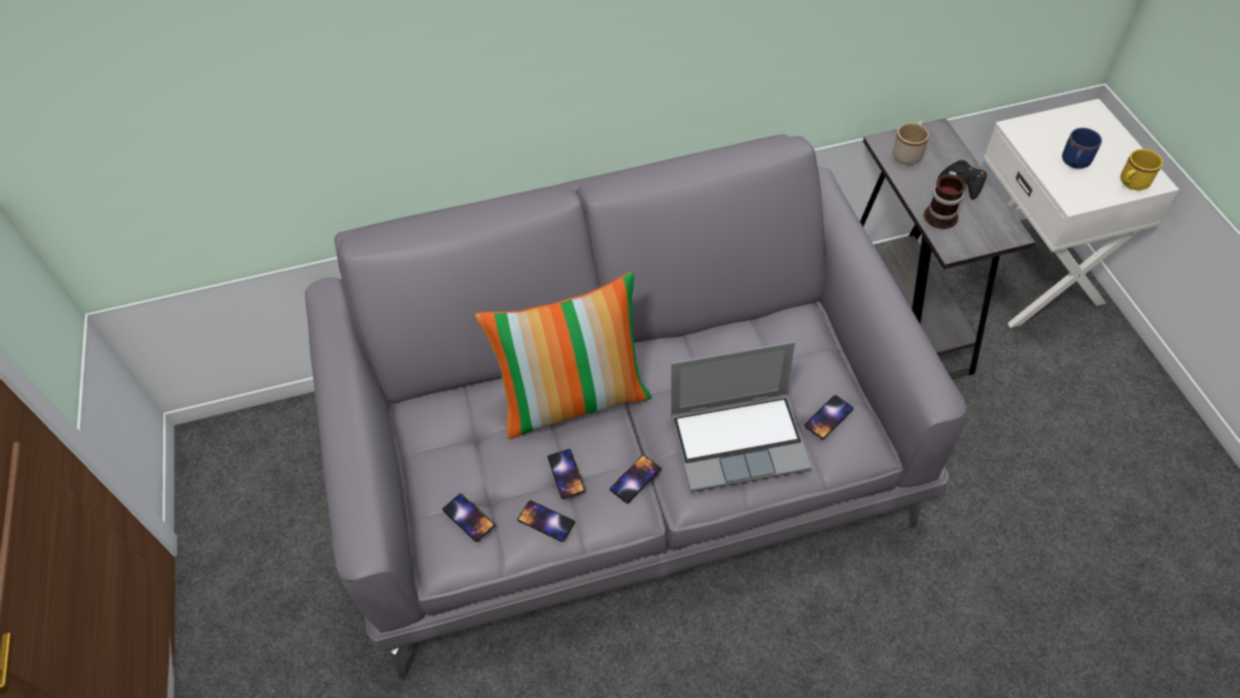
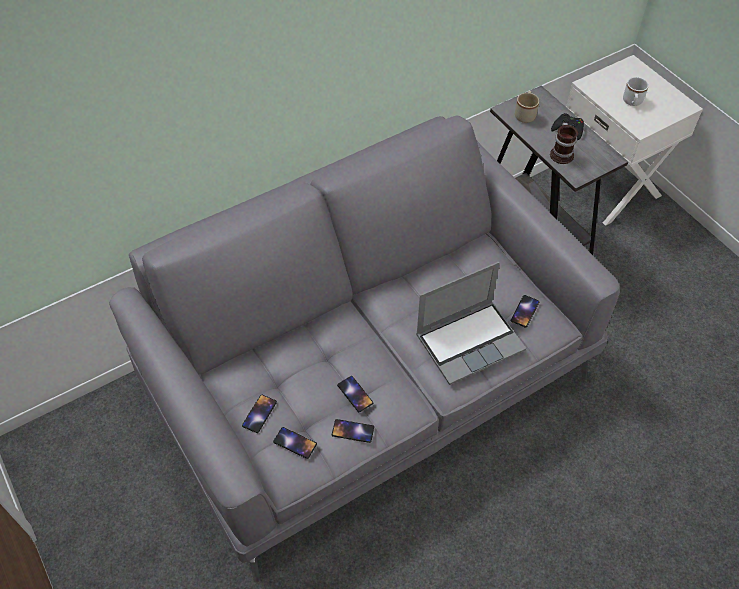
camera: 20 degrees left, 0 degrees up
(574, 399) = (340, 339): pillow -> none
(635, 479) = (406, 386): phone -> phone (259, 414)
(1074, 163) = (632, 102): blue mug -> white mug
(1131, 183) = (672, 110): yellow mug -> none

